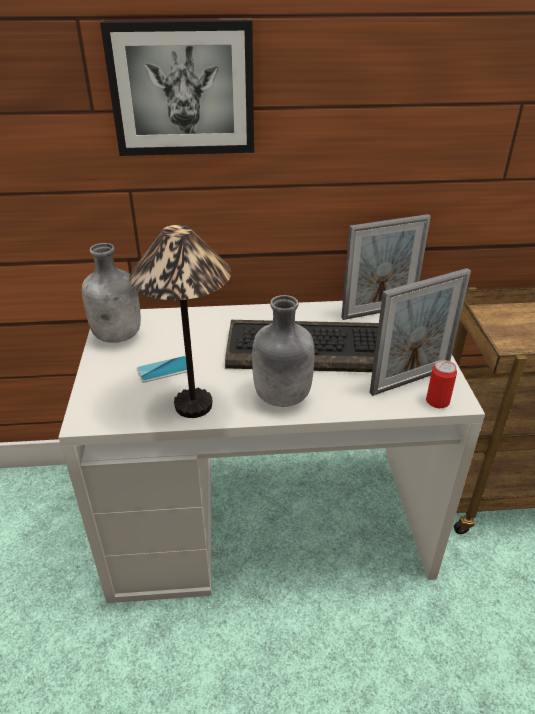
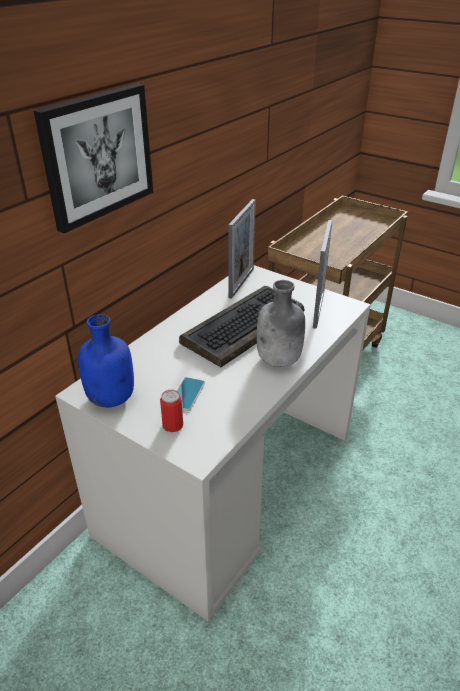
camera: 50 degrees left, 0 degrees up
(119, 336) = (112, 397): grey bottle -> blue bottle
(193, 404) = (243, 399): table lamp -> none
(437, 401) = (345, 311): can -> can (173, 425)

